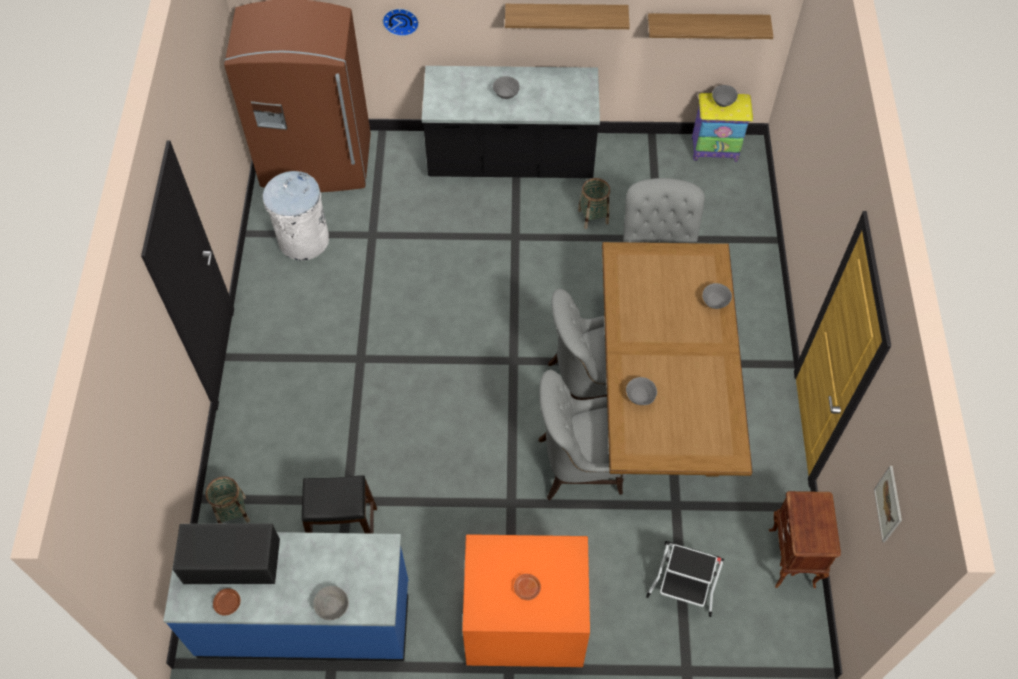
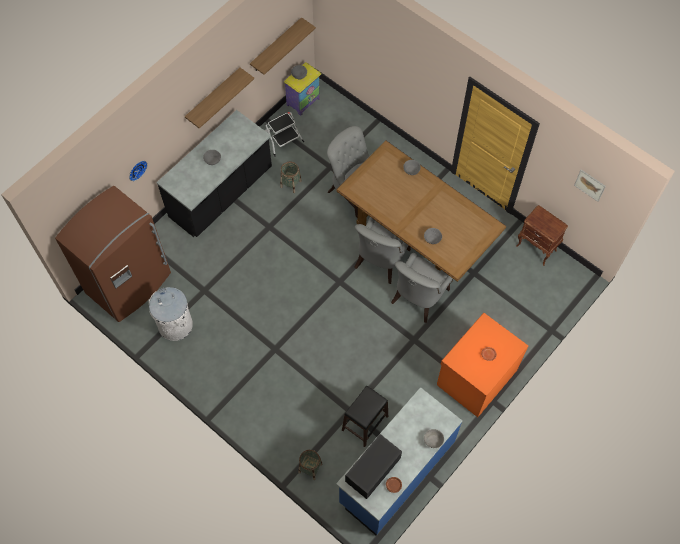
camera: 50 degrees left, 5 degrees up
(685, 579) = (511, 297): step ladder -> step ladder (281, 138)

